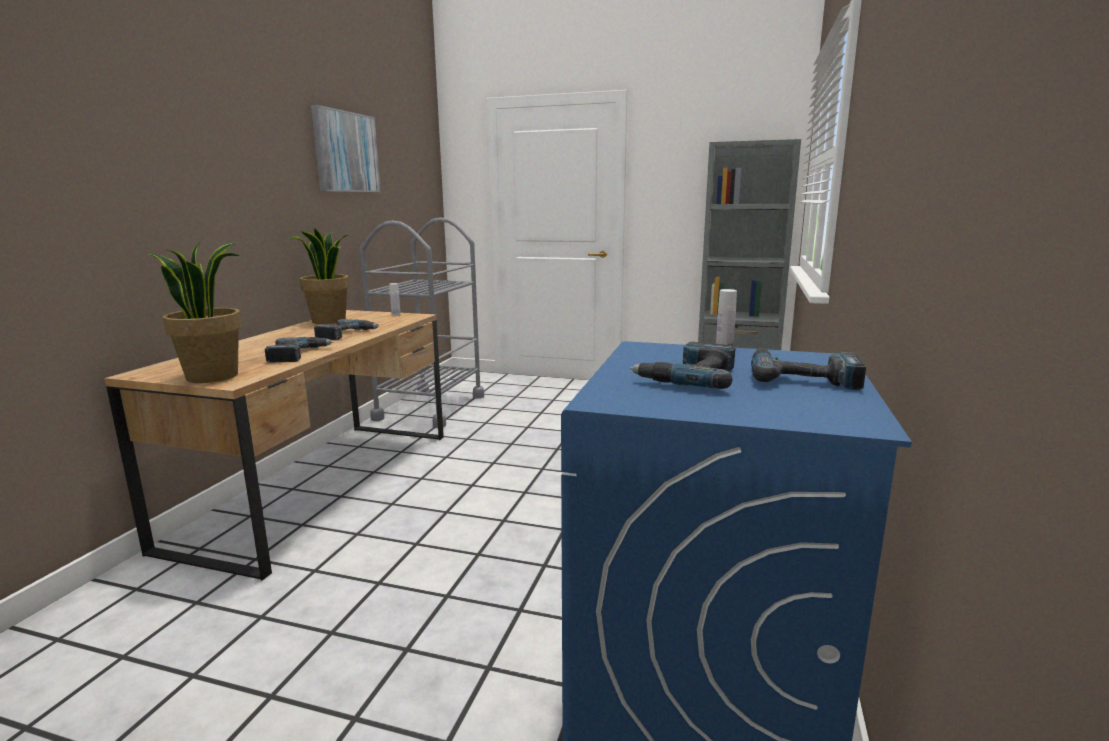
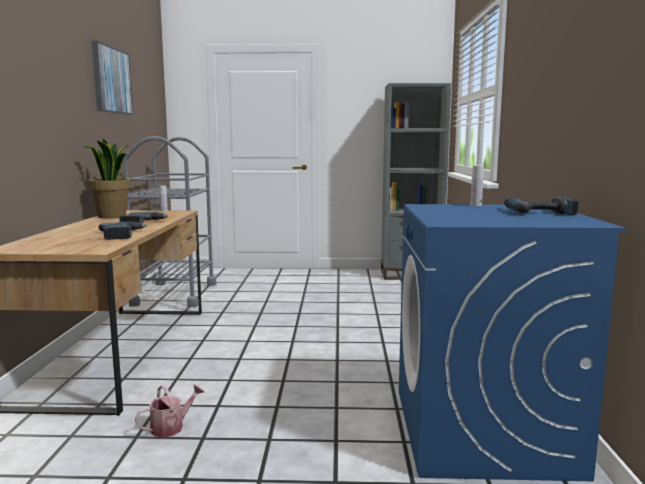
camera: 15 degrees left, 5 degrees down
(213, 376) = (73, 248): potted plant -> none
(307, 608) = (171, 427): none -> watering can
(689, 376) = (475, 214): power drill -> none

